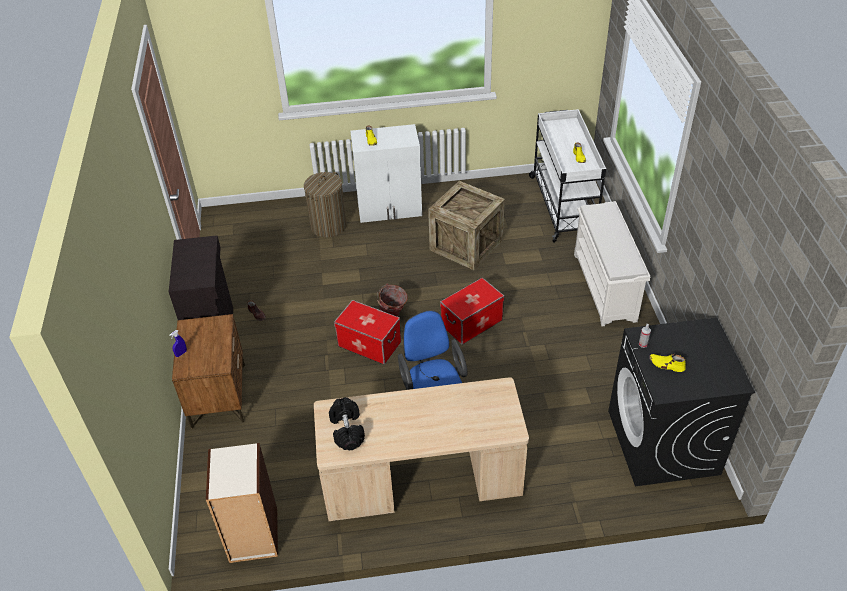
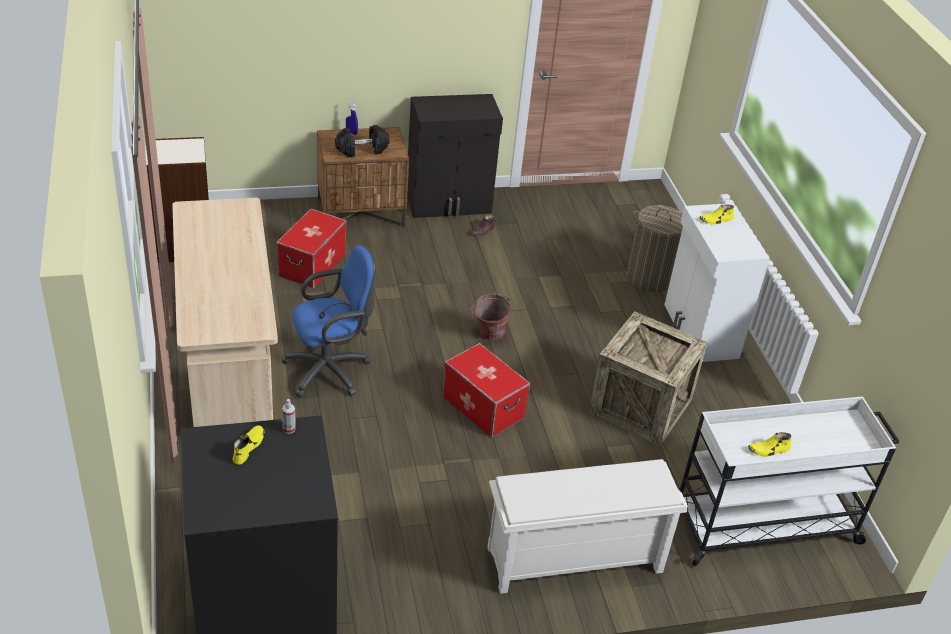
camera: 80 degrees right, 5 degrees down
(347, 430) = (216, 218): black dumbbell -> black dumbbell (362, 149)
(369, 344) = (439, 316): storage box -> storage box (312, 265)

